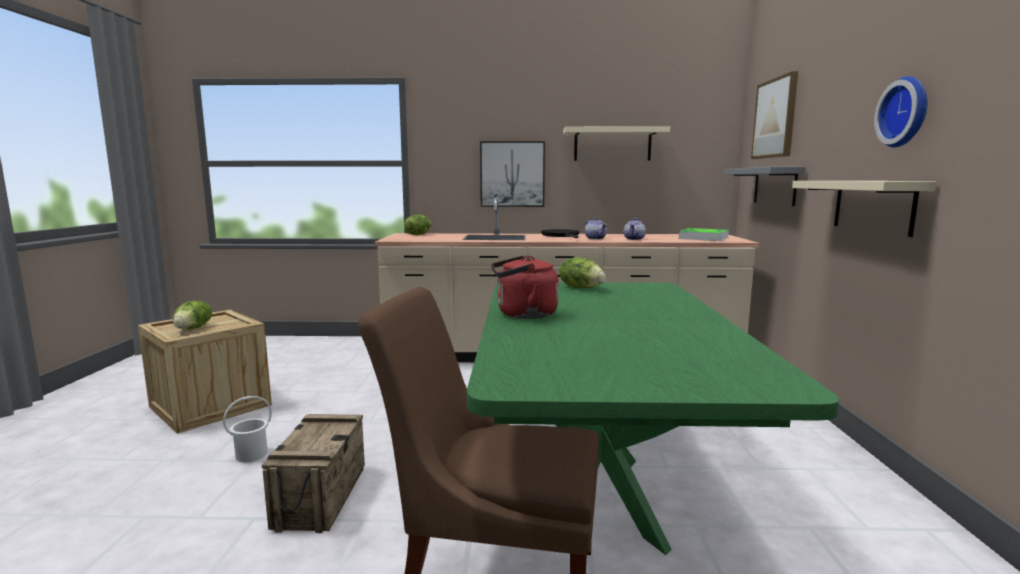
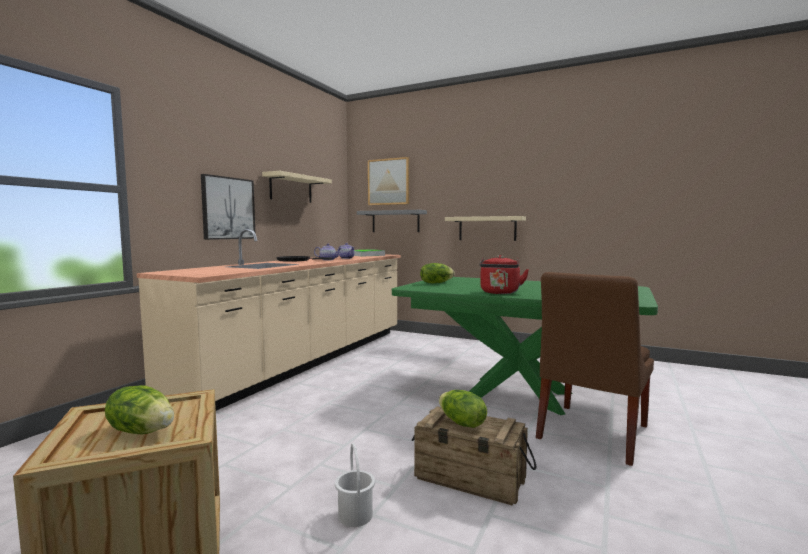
camera: 65 degrees left, 5 degrees down
(418, 234) = (181, 271): lettuce -> lettuce (461, 423)
(906, 112) = (502, 187): wall clock -> none

